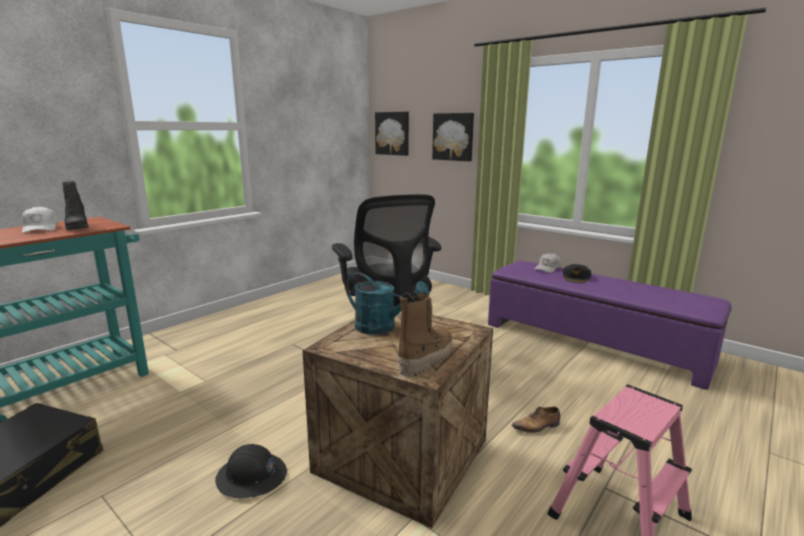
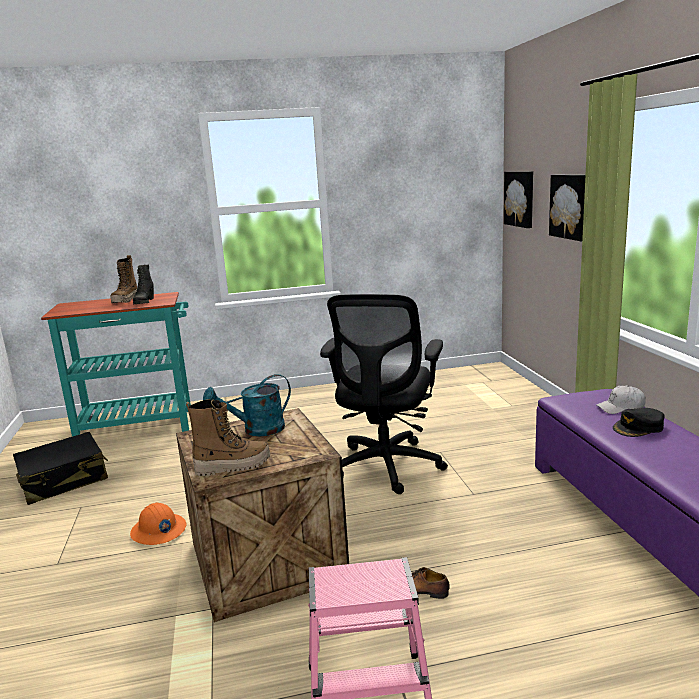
camera: 40 degrees right, 0 degrees up
(41, 228) = (126, 301): white cap -> boot
(251, 477) = (158, 531): black hard hat -> orange hard hat
(382, 327) = (256, 430): turquoise watering can -> turquoise watering can turned 90 degrees clockwise

